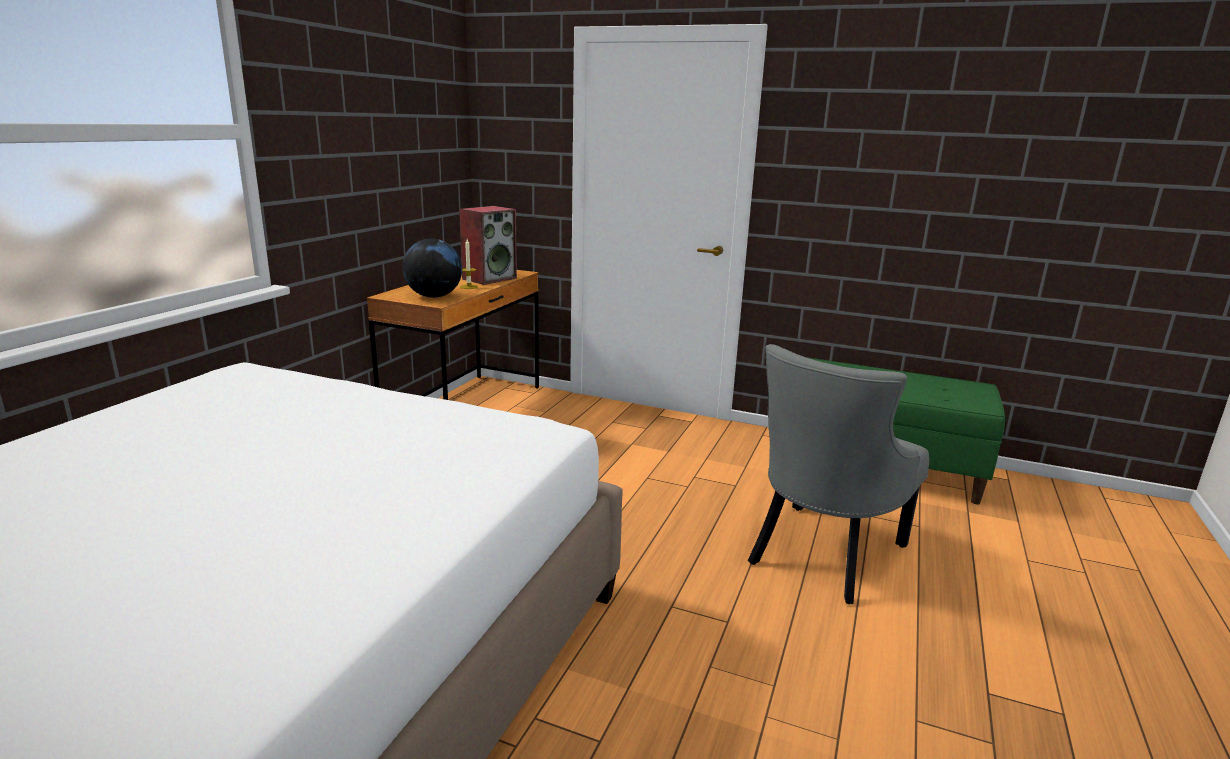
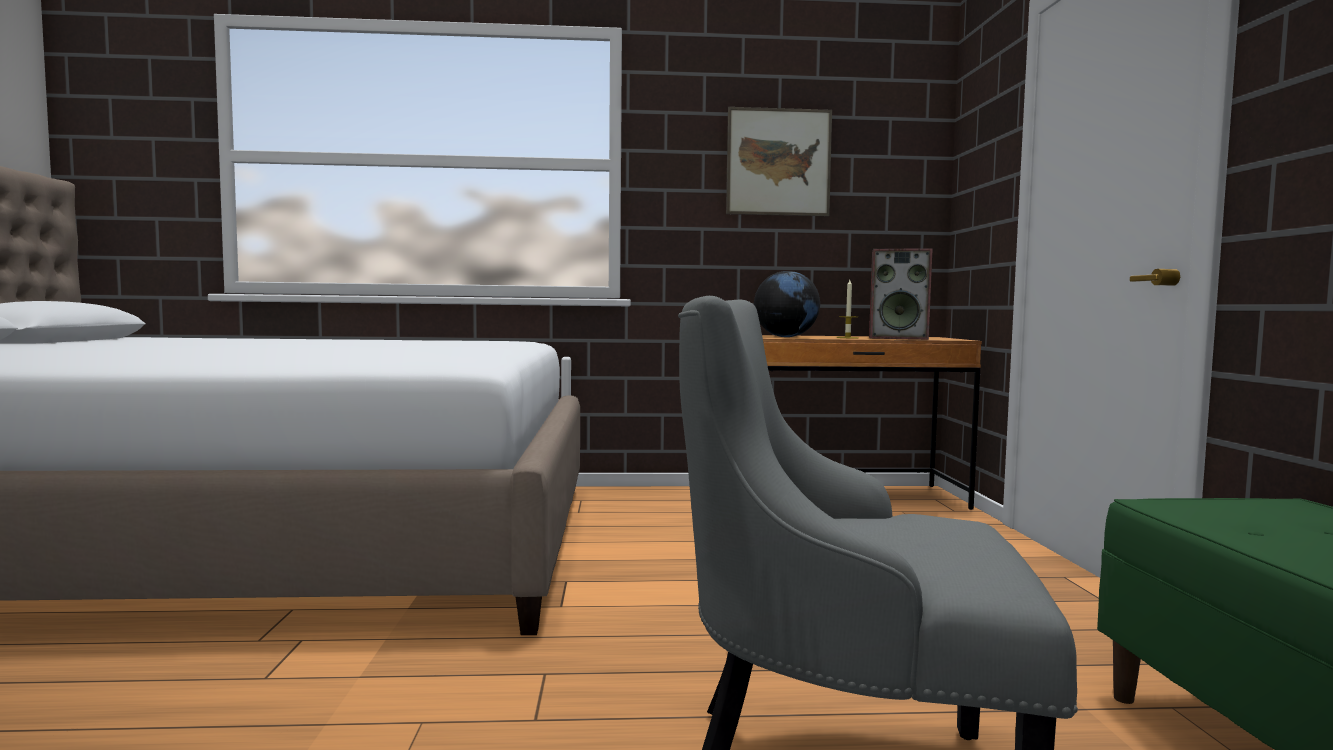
camera: 65 degrees right, 15 degrees down
(374, 124) = (778, 162): none -> picture

